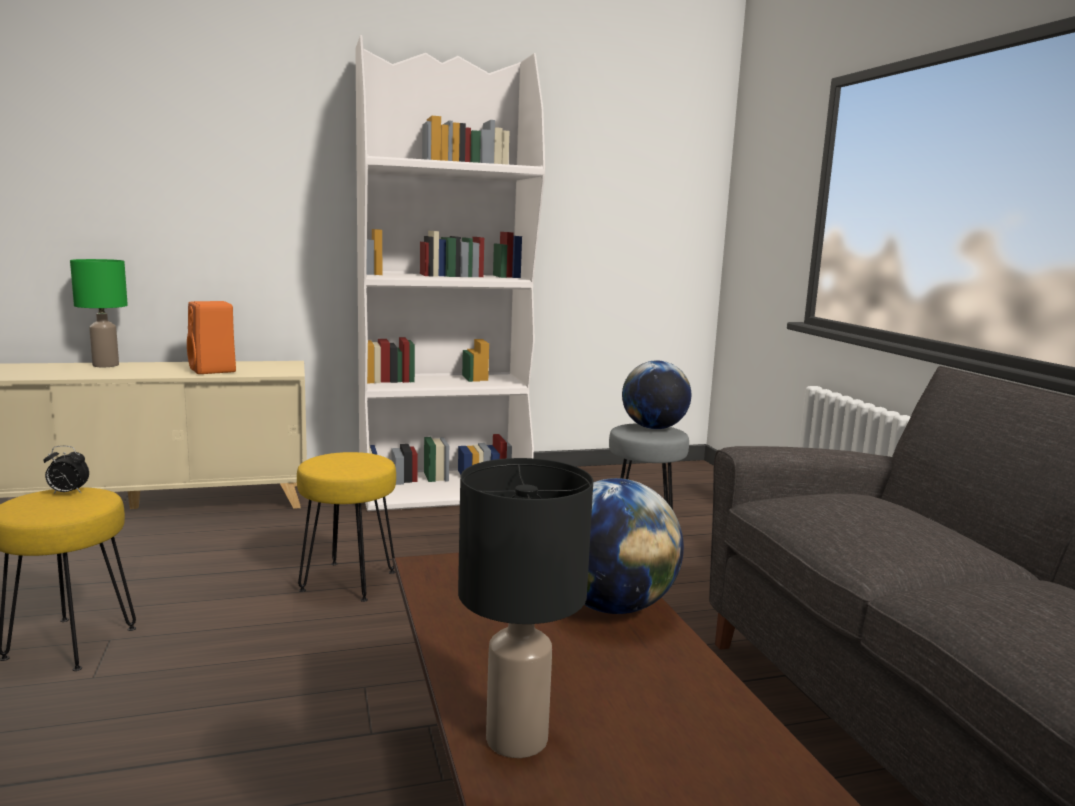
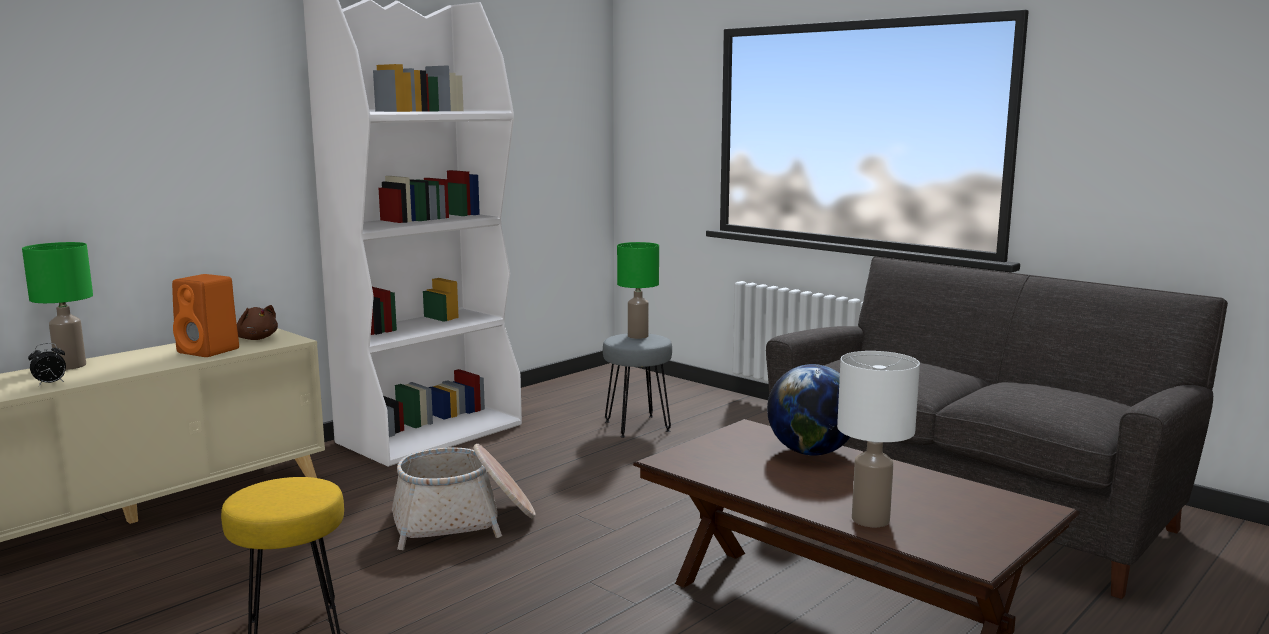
camera: 30 degrees left, 0 degrees up
(67, 493) = (273, 486): alarm clock -> alarm clock (50, 384)
(267, 367) = (256, 338): none -> brown plush toy
(348, 581) = (463, 522): yellow stool -> basket
(518, 737) = (870, 519): black table lamp -> white table lamp
(654, 428) = (637, 336): globe -> green table lamp

